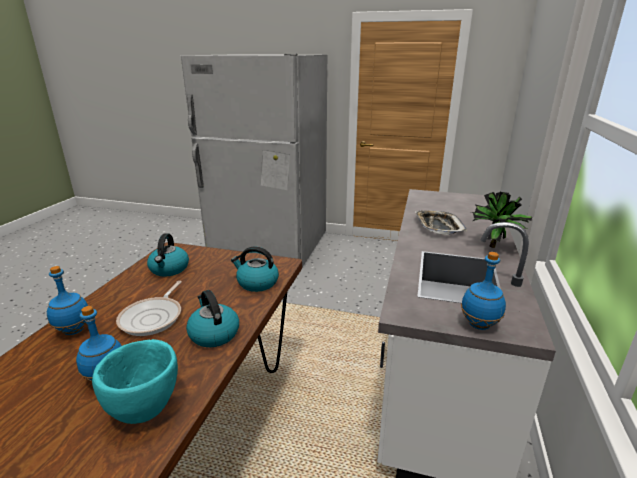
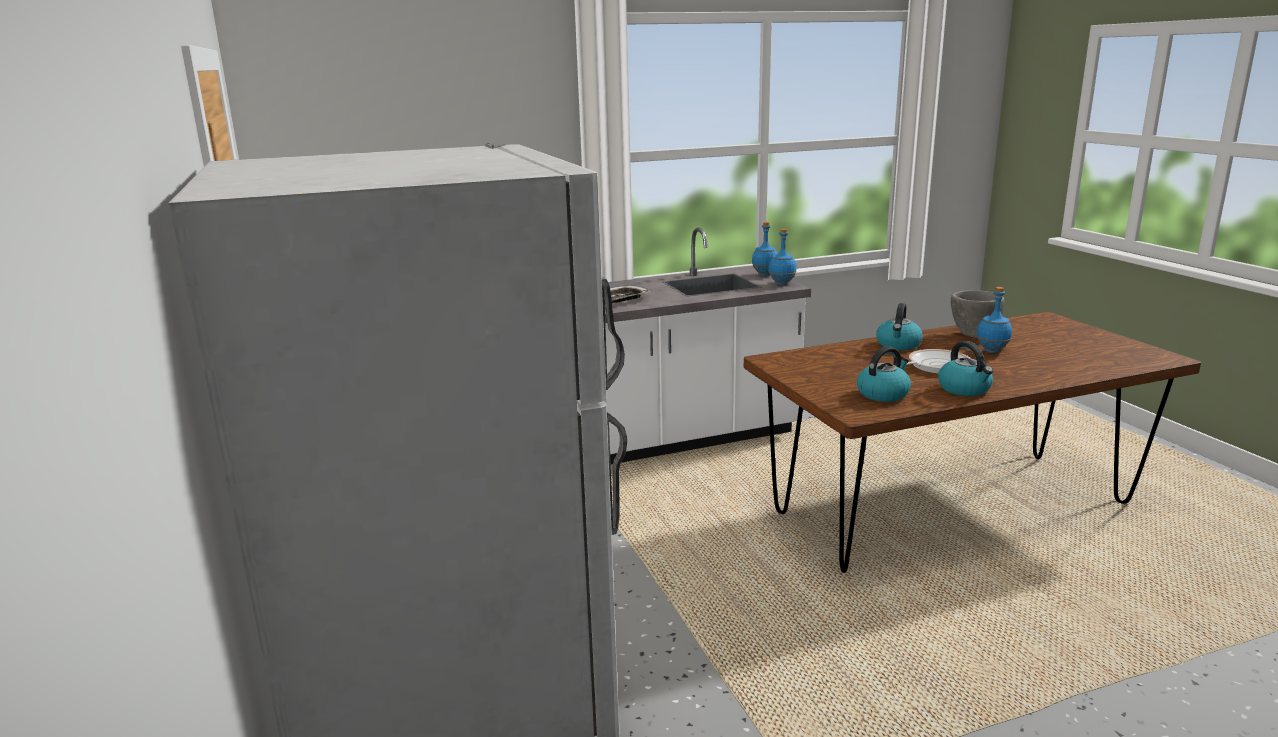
camera: 125 degrees left, 5 degrees down
(74, 330) = (1009, 380): blue bottle -> blue bottle (781, 284)
(146, 410) = (973, 335): turquoise bowl -> grey bowl
(257, 283) = (818, 356): kettle -> kettle (965, 389)
(495, 248) = (637, 283): potted plant -> none

